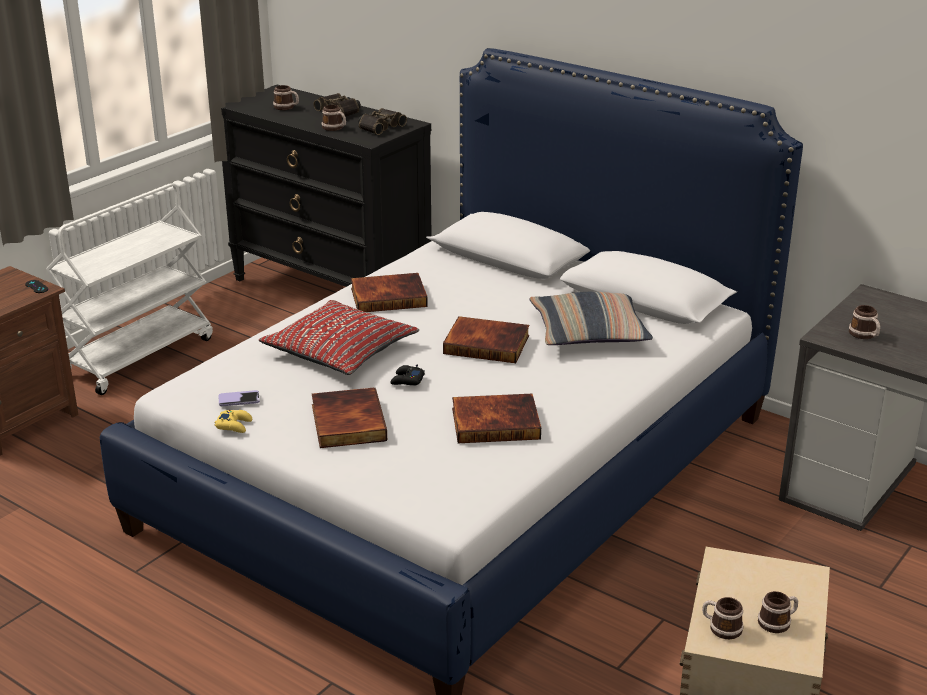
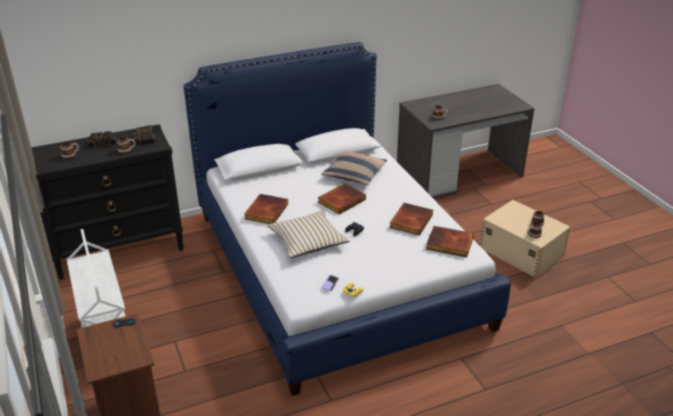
camera: 60 degrees left, 5 degrees up
(340, 350) = (307, 240): red pillow -> beige pillow
(346, 422) = (377, 258): book -> book (449, 244)

